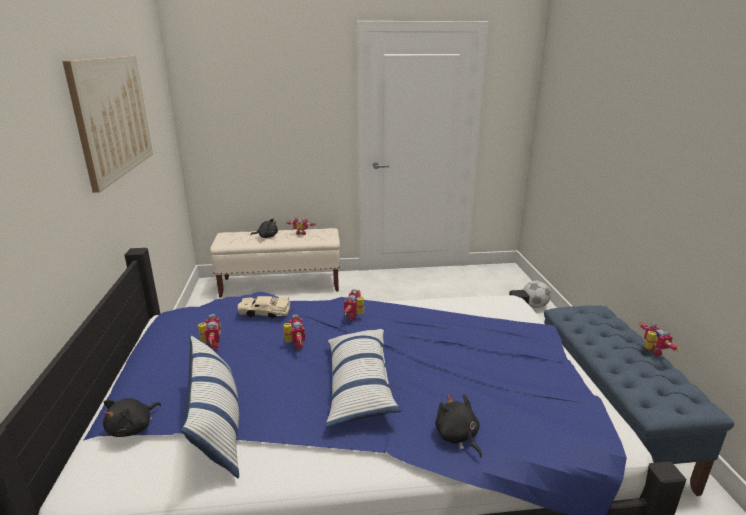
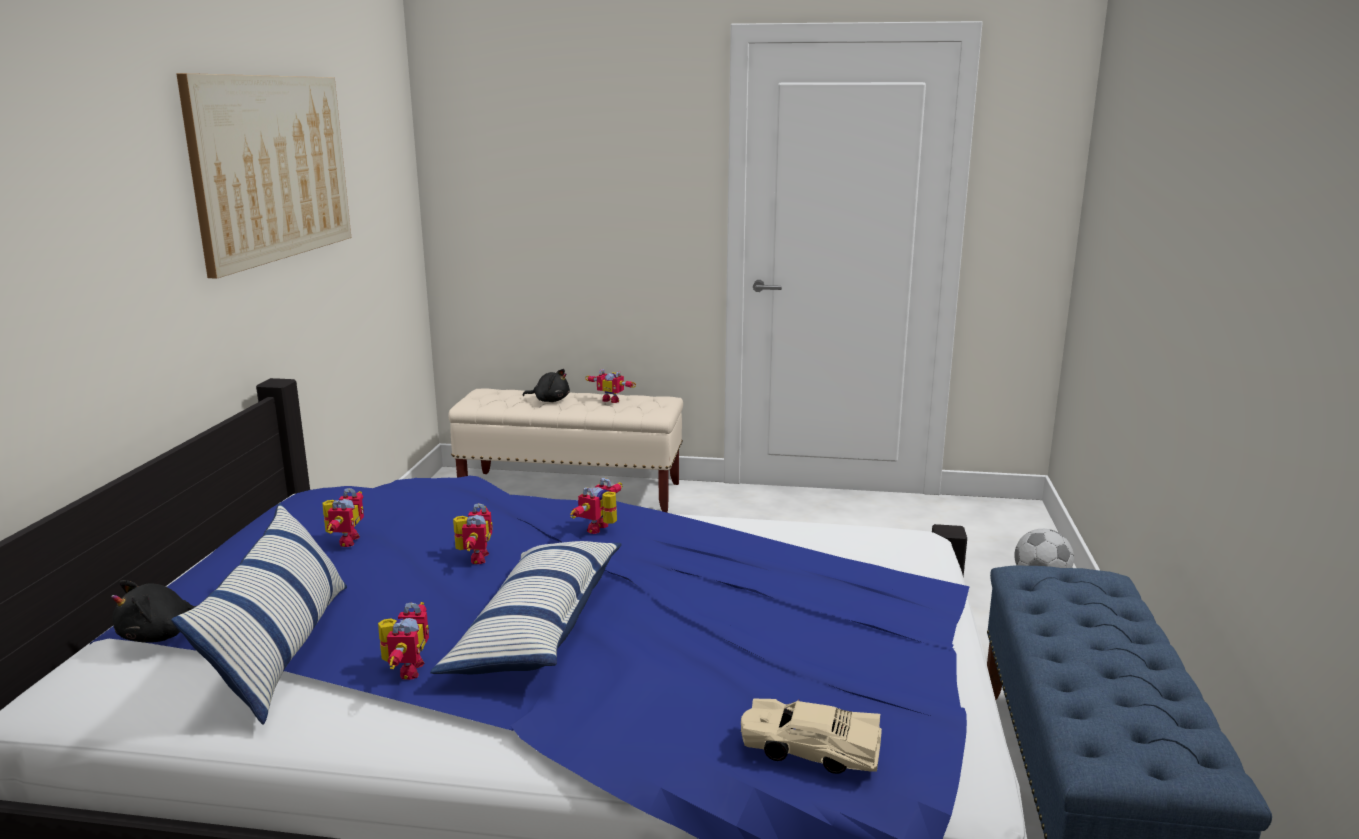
camera: 15 degrees right, 5 degrees down
(264, 312) = (455, 504): beige toy car -> beige toy car (810, 748)
(457, 437) = (651, 728): black plush toy -> none
(651, 352) = (1164, 664): toy robot -> toy robot (404, 670)

